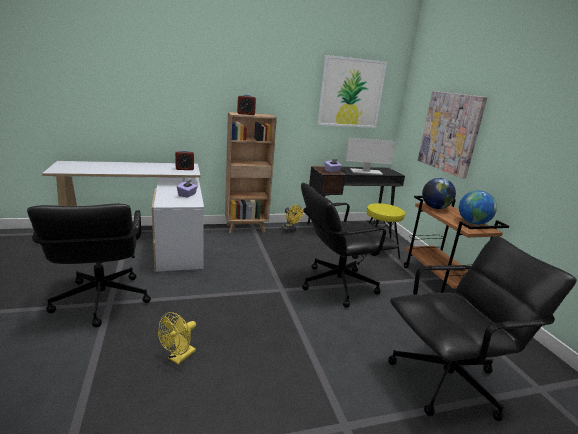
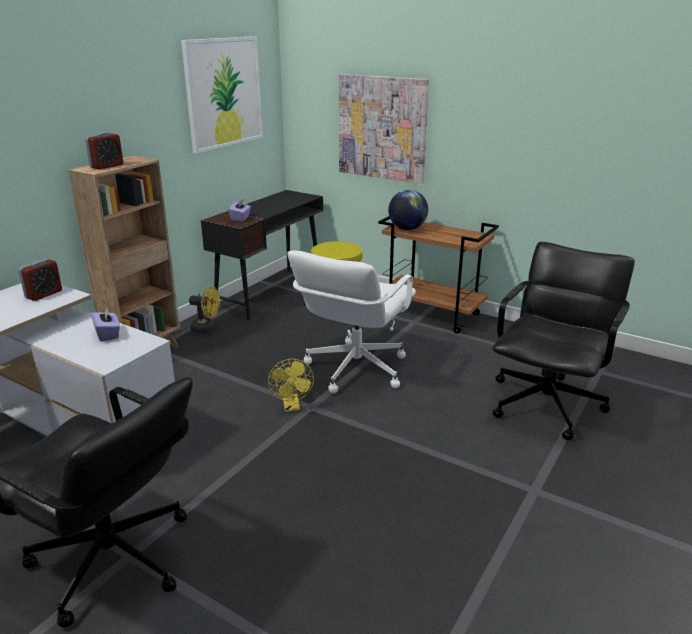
camera: 40 degrees left, 5 degrees up
(179, 358) = (325, 545): yellow fan -> yellow fan (292, 407)
(337, 285) = (355, 369): black office chair -> white office chair
(366, 172) = (277, 206): monitor -> none
(472, 223) = (461, 234): globe -> none

